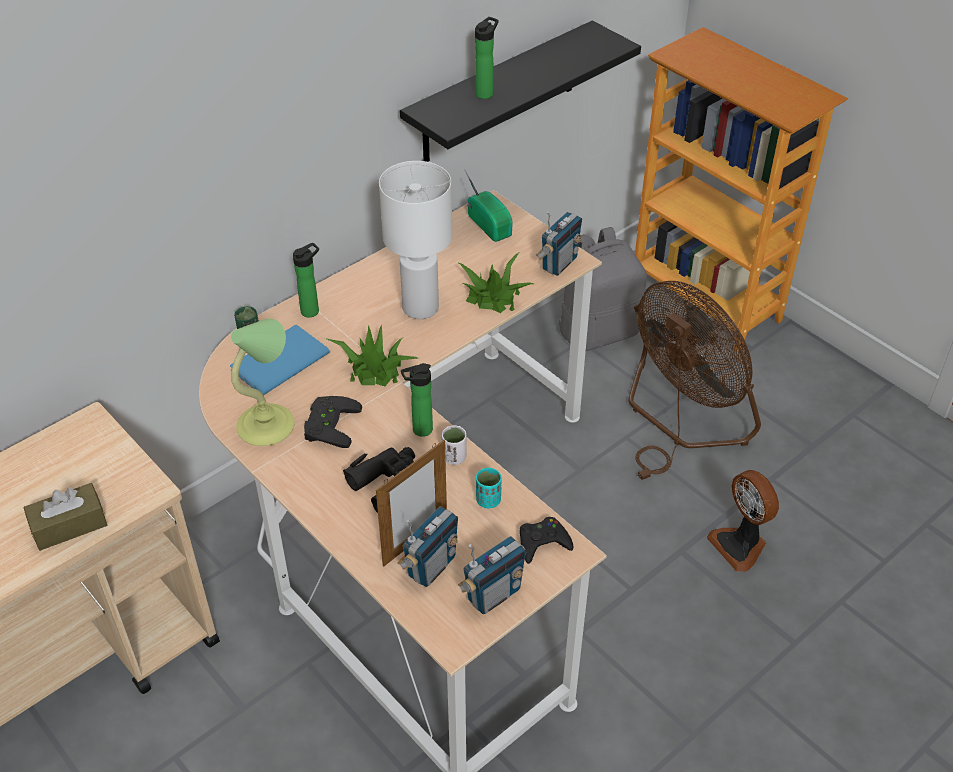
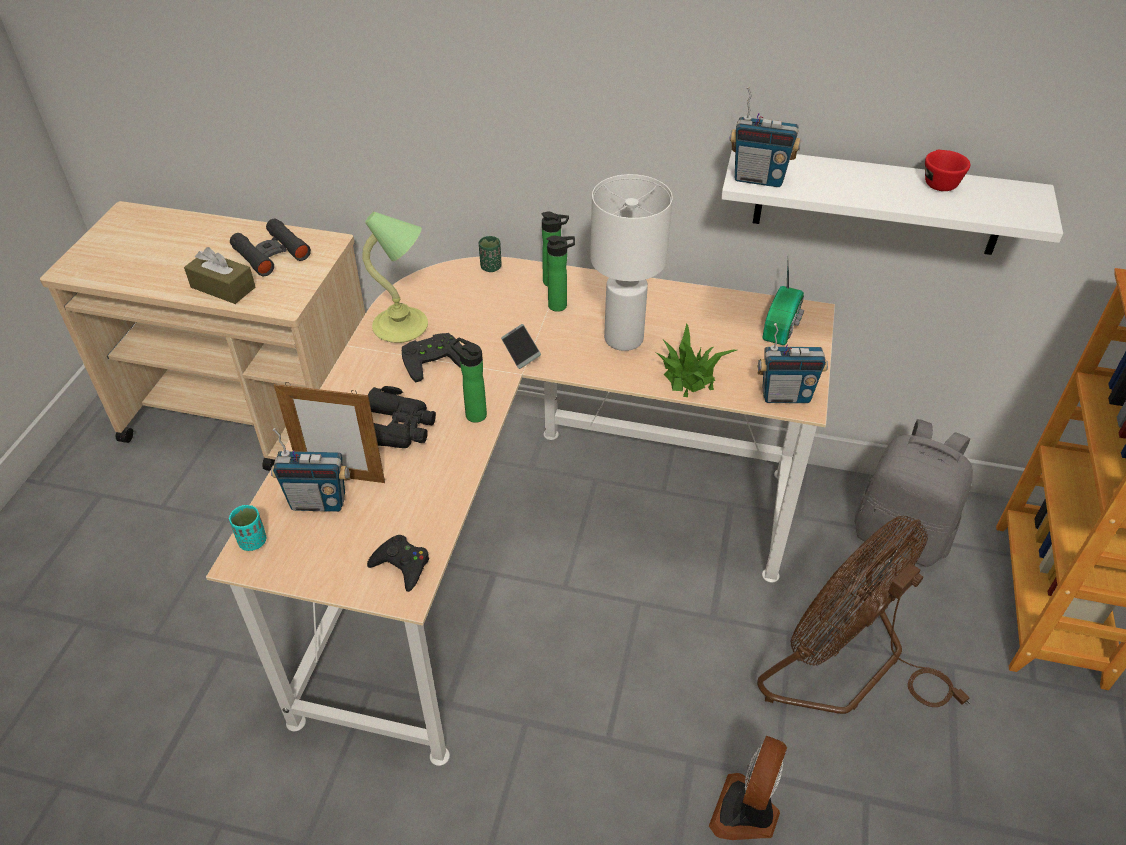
camera: 55 degrees right, 0 degrees up
(56, 470) = (271, 253): none -> black binoculars
(276, 361) = (477, 295): blue book -> none
(374, 369) = (521, 350): potted plant -> phone
(454, 457) = (459, 452): white cup -> none
(485, 93) = (826, 177): bottle -> bottle (560, 306)
(488, 500) = (425, 500): turquoise cup -> turquoise cup (253, 541)
(493, 594) = (314, 560): radio -> radio (758, 179)
(500, 94) = (879, 202): black shelf -> white shelf
(541, 55) = (938, 181): none -> red cup
(675, 420) = (855, 662): brown fan -> brown fan turned 150 degrees counterclockwise

